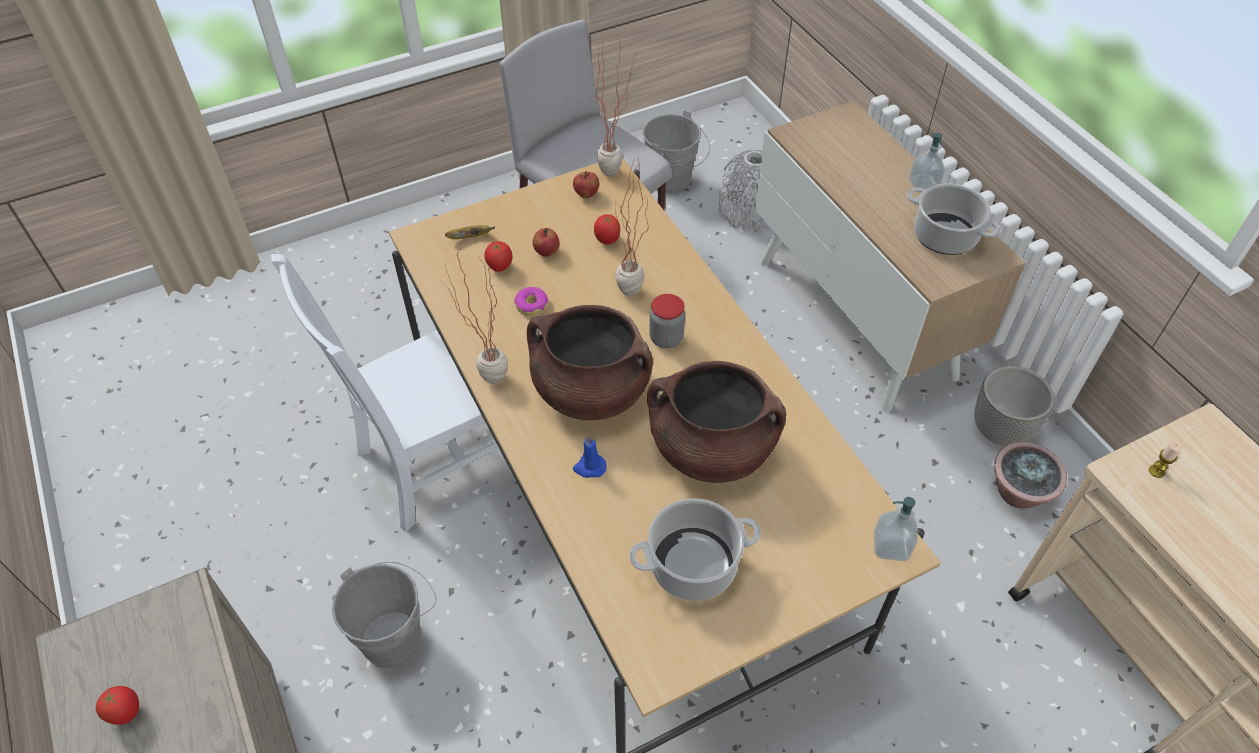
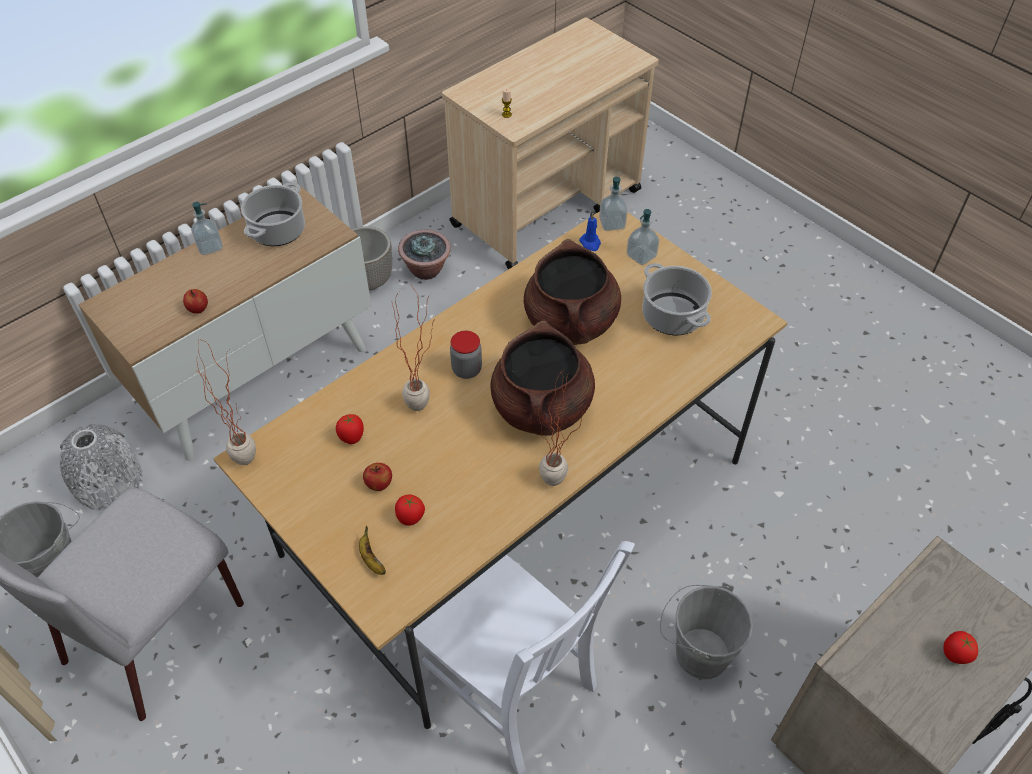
camera: 105 degrees left, 0 degrees up
(531, 305) = (454, 477): donut -> none
(586, 194) = (284, 472): apple -> apple (198, 309)
(589, 467) = (617, 391): blue candle -> blue candle (590, 243)
(817, 563) = (641, 256): none -> soap dispenser

